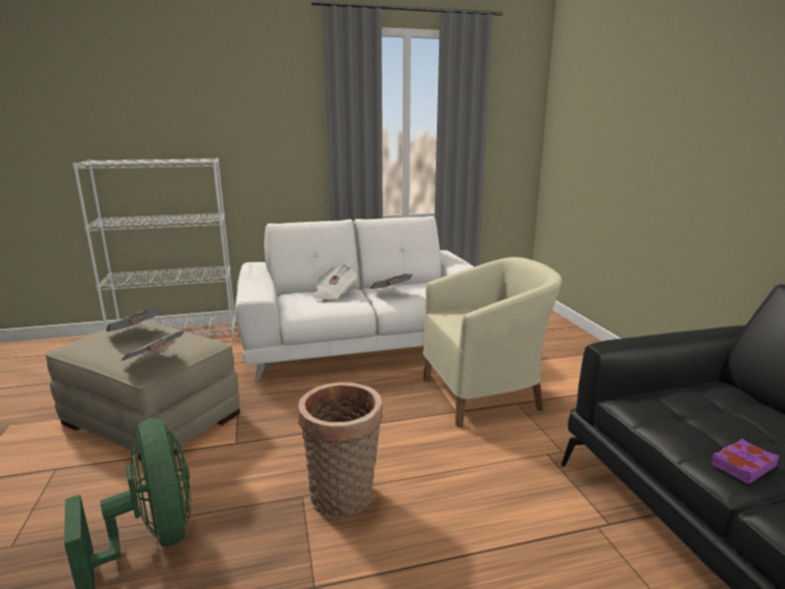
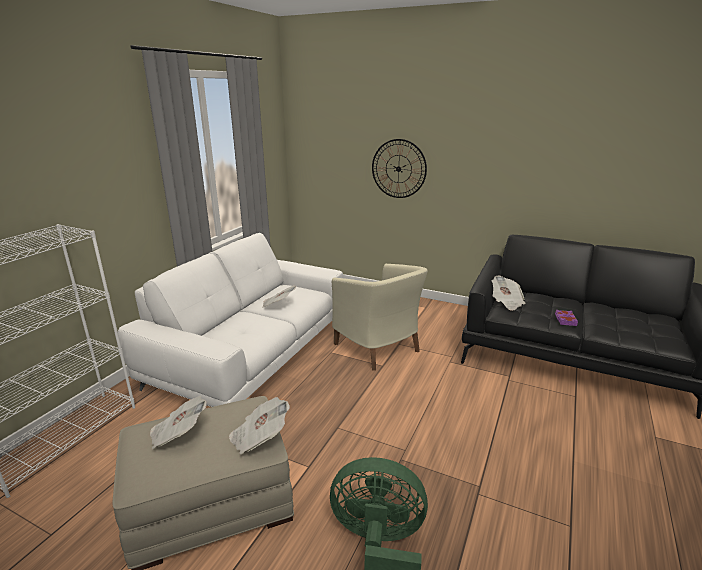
camera: 50 degrees left, 5 degrees up
(334, 294) = (242, 323): newspaper -> newspaper (505, 302)
(344, 499) = (419, 444): basket -> none
(484, 394) = (378, 348): beige armchair -> beige armchair turned 120 degrees clockwise
(650, 157) = (398, 169): none -> wall clock

